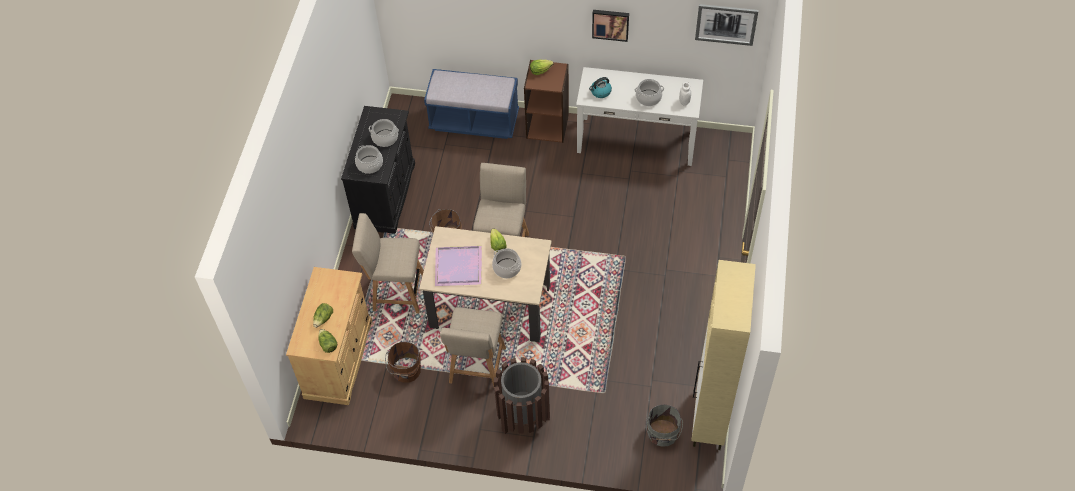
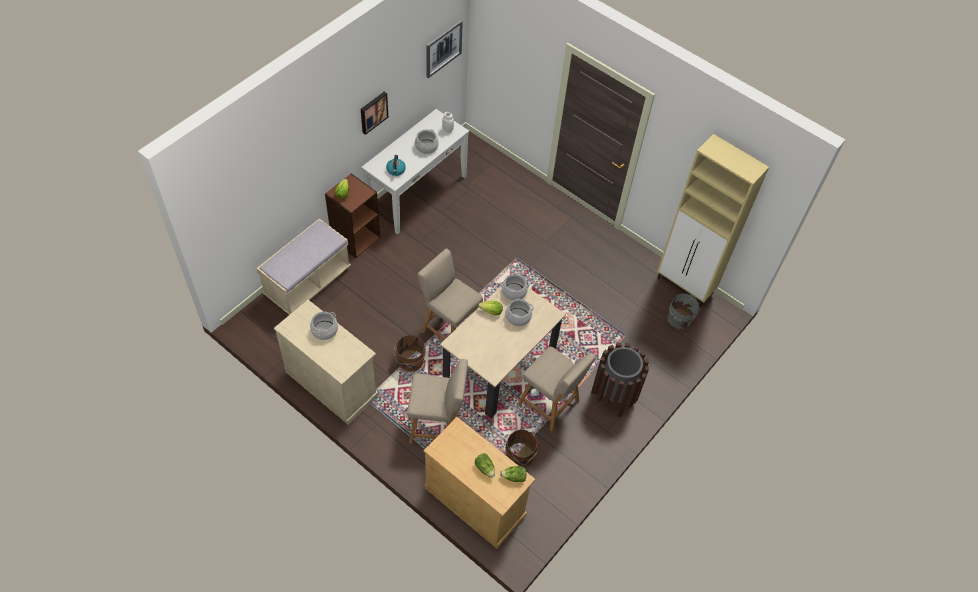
camera: 65 degrees left, 0 degrees up
(370, 164) = (344, 355): cooking pot -> cooking pot (514, 291)
(385, 195) = (331, 383): black cabinet -> beige cabinet
(395, 292) = (437, 425): beige chair -> beige chair turned 120 degrees counterclockwise
(459, 267) = (494, 348): purple tray -> none
(474, 121) = (308, 282): blue bench -> beige bench

